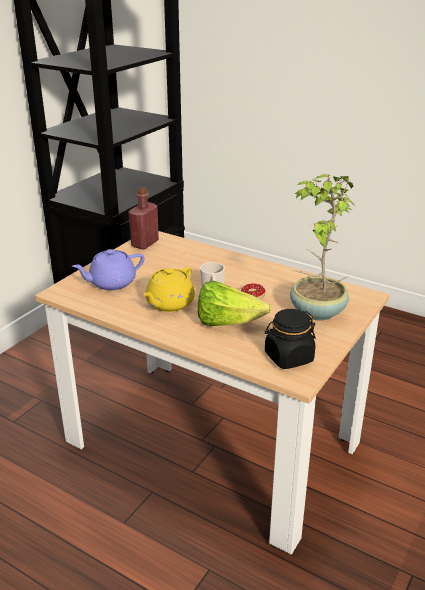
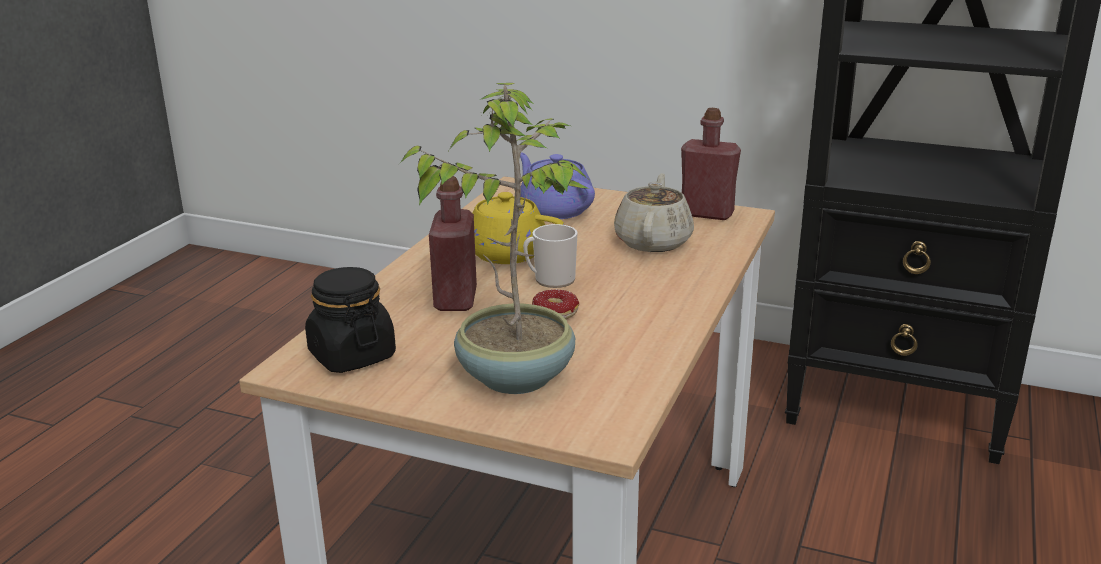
camera: 80 degrees right, 5 degrees down
(174, 261) = (653, 241): none -> beige teapot
(227, 323) = (455, 299): lettuce -> red bottle

